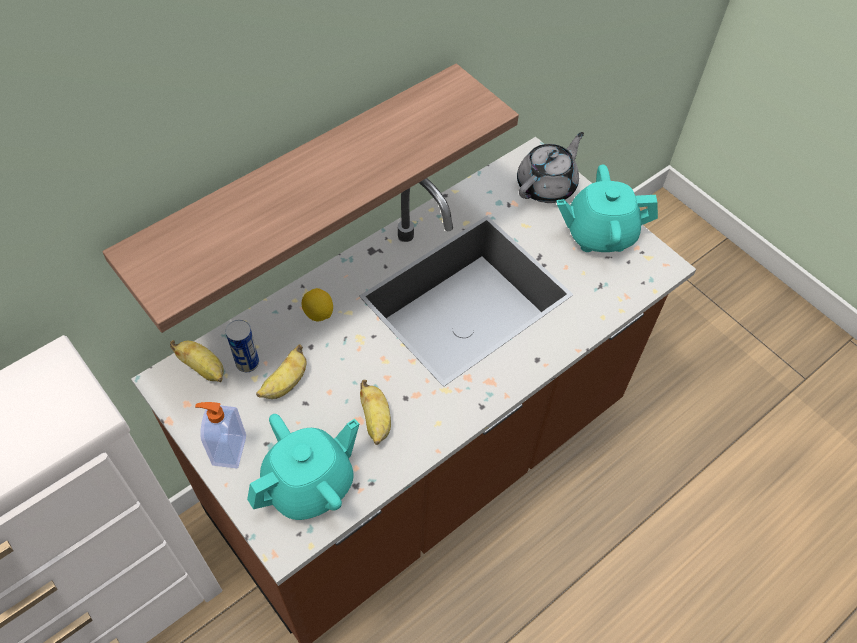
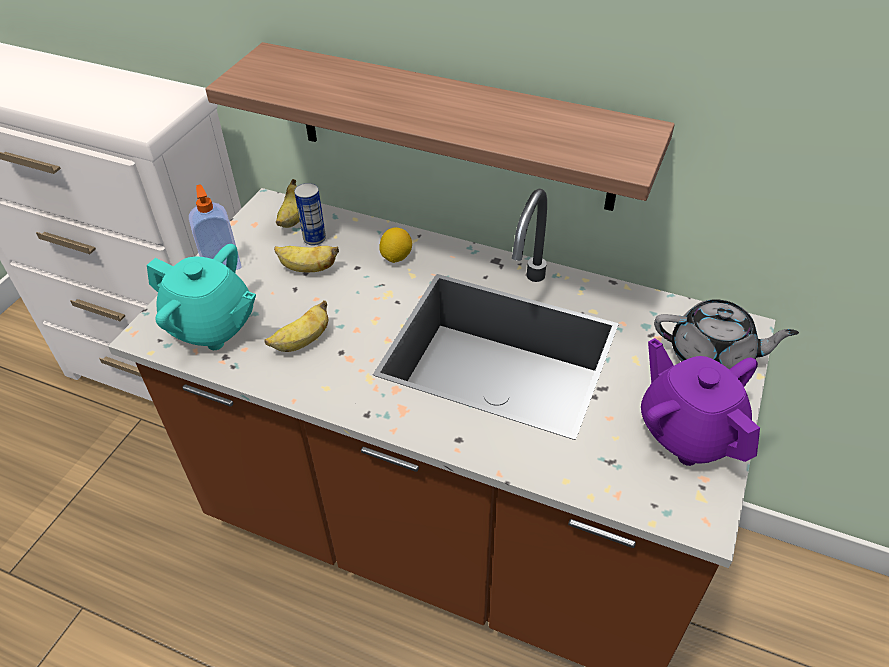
camera: 65 degrees right, 10 degrees down
(599, 234) = (688, 431): turquoise teapot -> purple teapot

